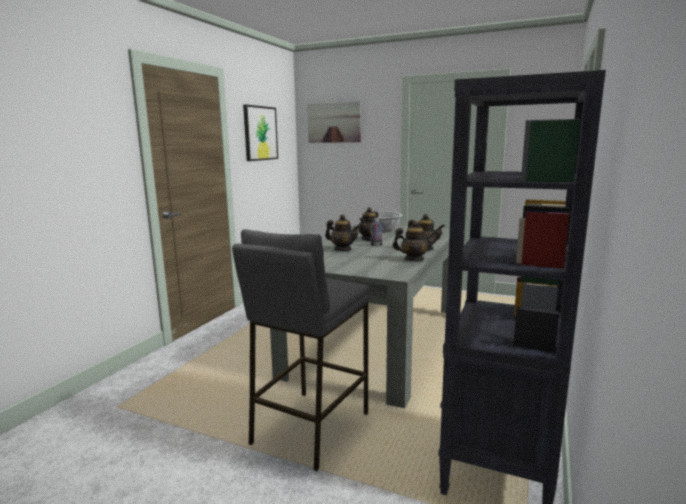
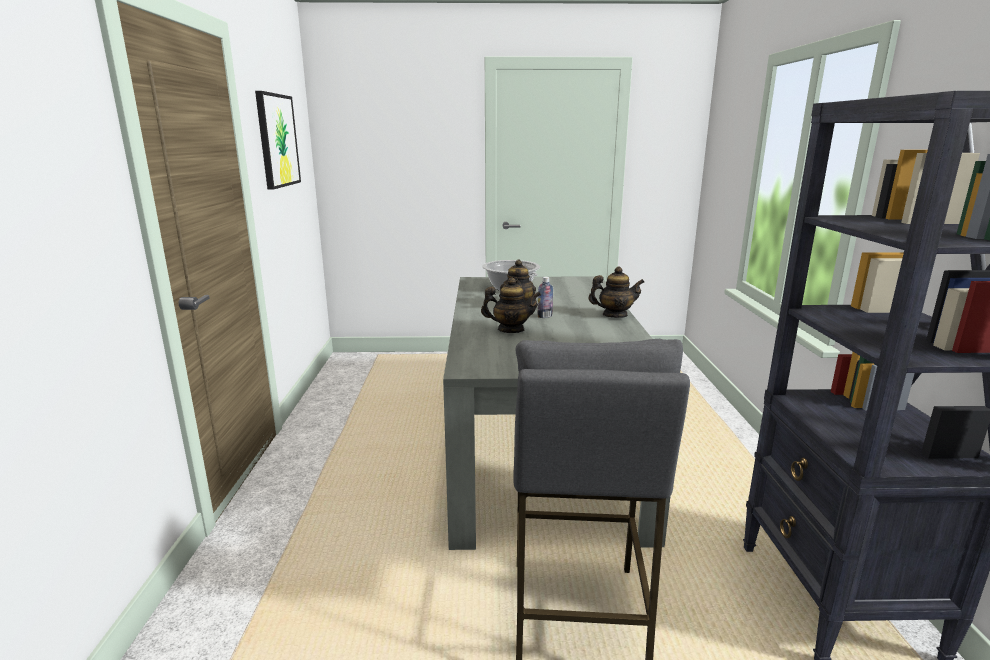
camera: 25 degrees left, 5 degrees up
(334, 122) = (377, 123): picture -> none
(414, 259) = (630, 335): teapot -> none

